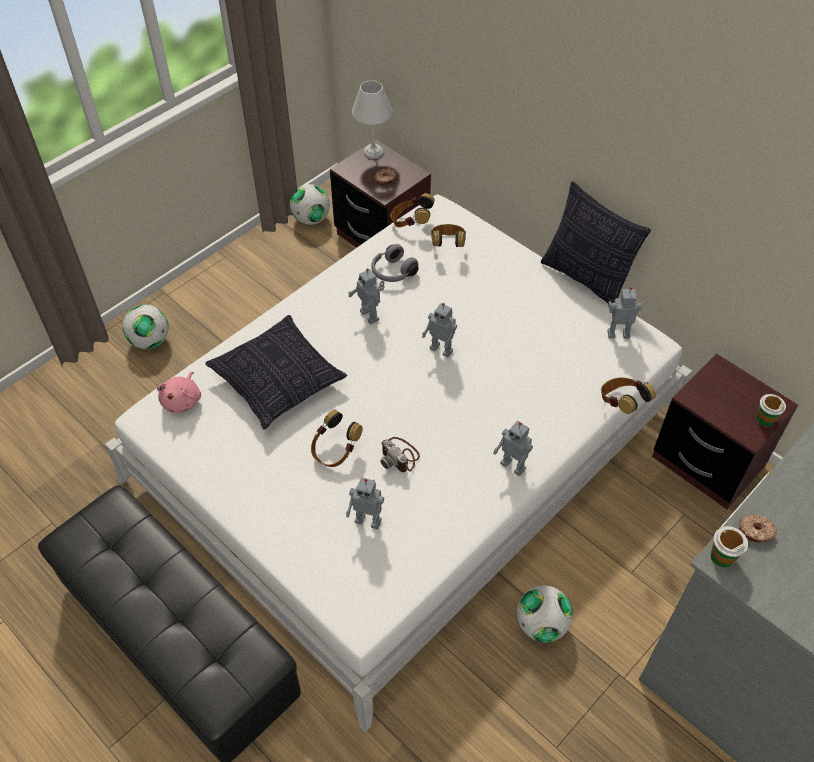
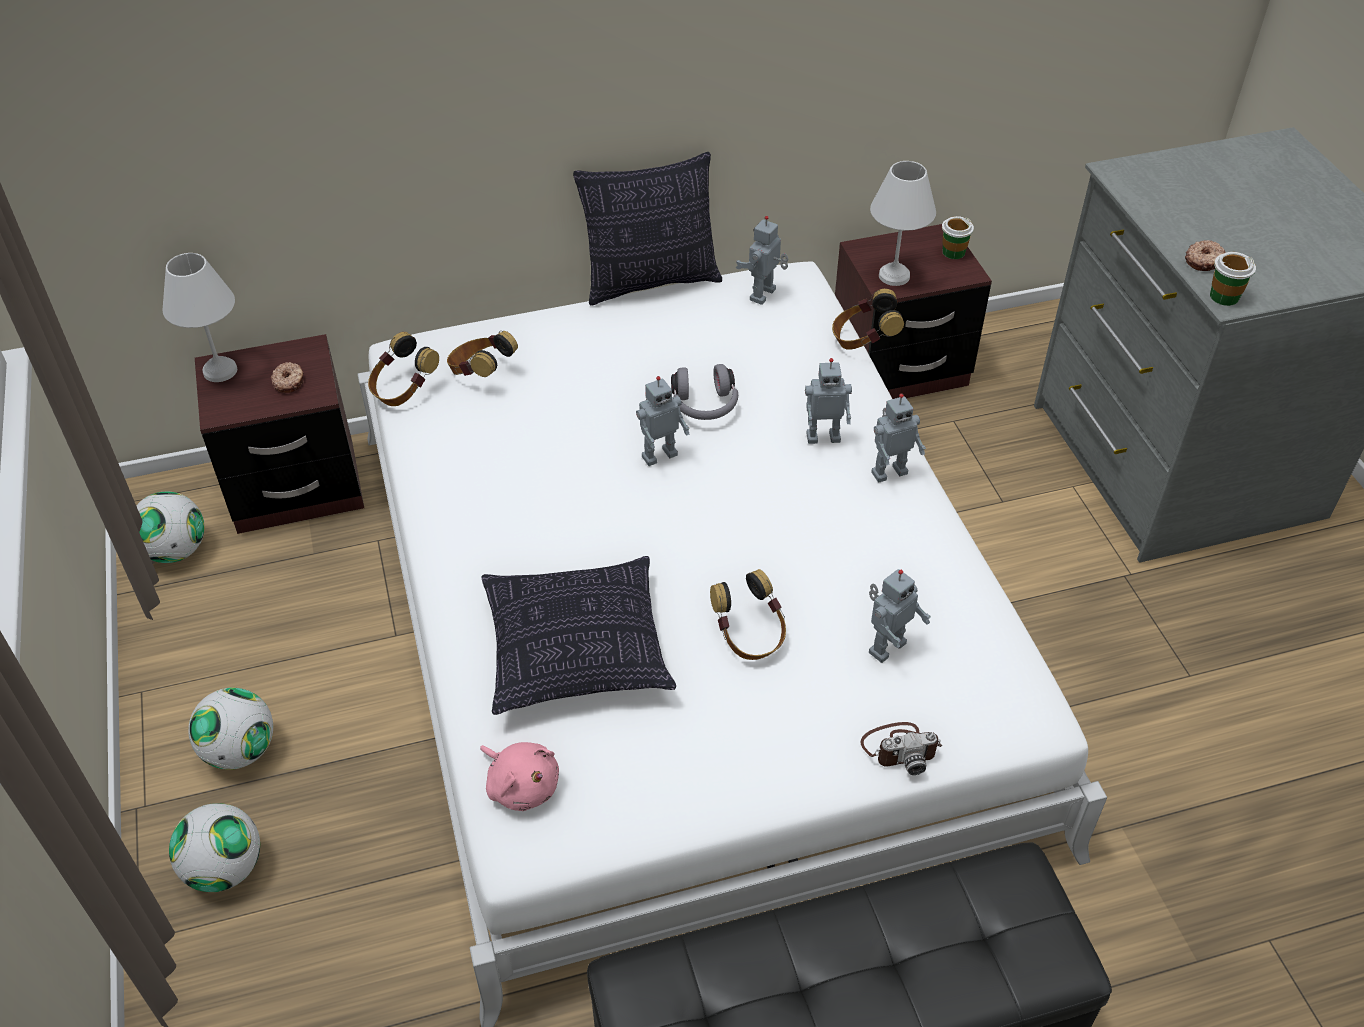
camera: 60 degrees left, 5 degrees down
(370, 315) = (540, 500): toy robot -> toy robot (823, 436)
(392, 272) = (478, 446): grey headphones -> grey headphones (704, 406)
(400, 456) = (804, 571): camera -> camera (900, 748)
(541, 625) = (1027, 613): football -> football (240, 750)
(707, 395) = (892, 275): none -> white table lamp

